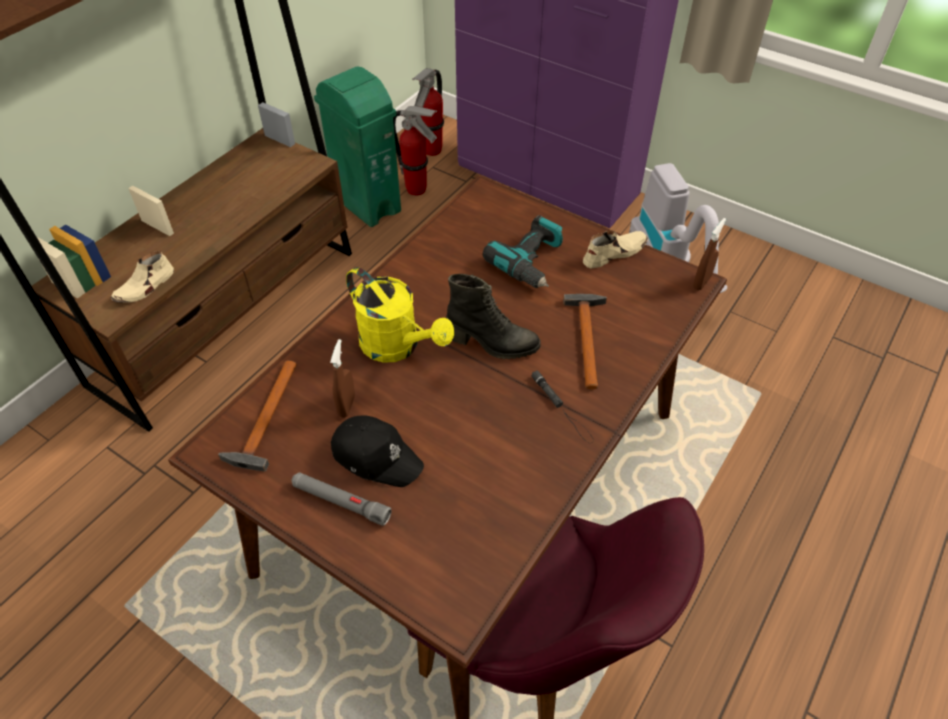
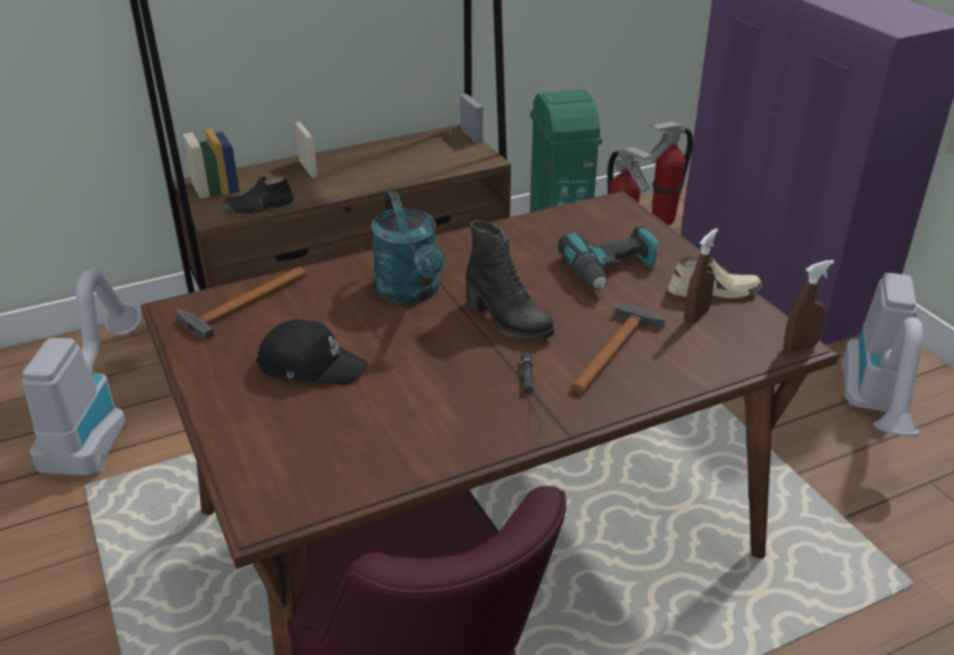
camera: 30 degrees right, 15 degrees down
(86, 542) = (97, 424): none -> vacuum cleaner
(145, 287) = (259, 206): beige shoe -> black shoe
(341, 502) = (246, 386): grey flashlight -> none
(346, 405) = (321, 319): brown spray bottle -> brown spray bottle (696, 315)
(376, 456) = (311, 365): black cap -> black cap turned 45 degrees counterclockwise
(398, 346) = (411, 293): yellow watering can -> turquoise watering can

